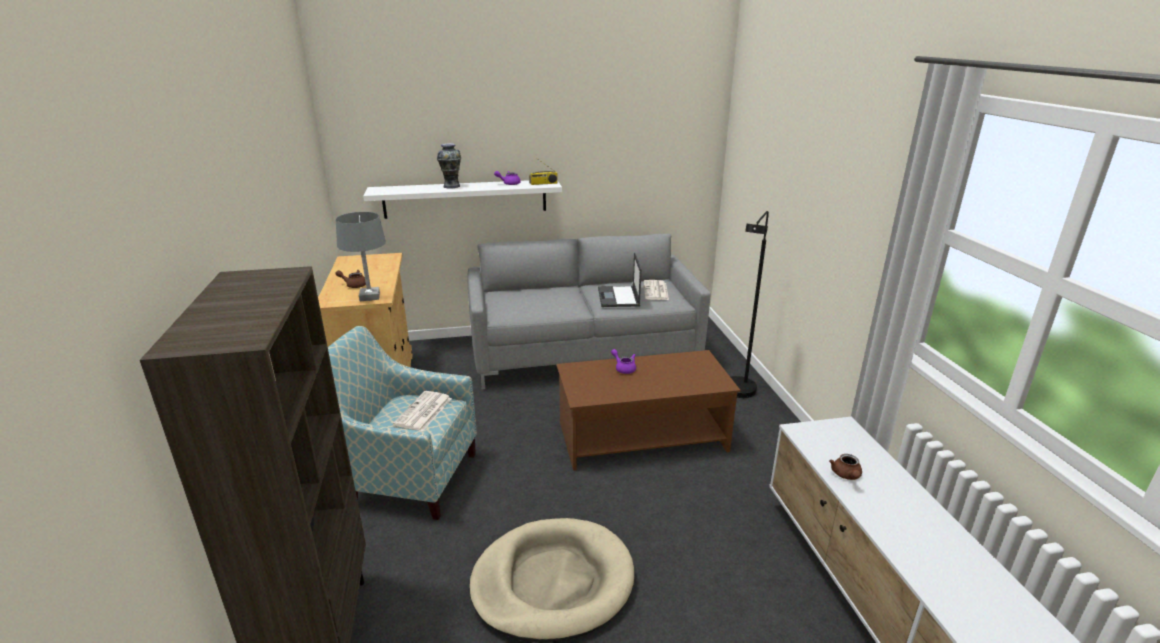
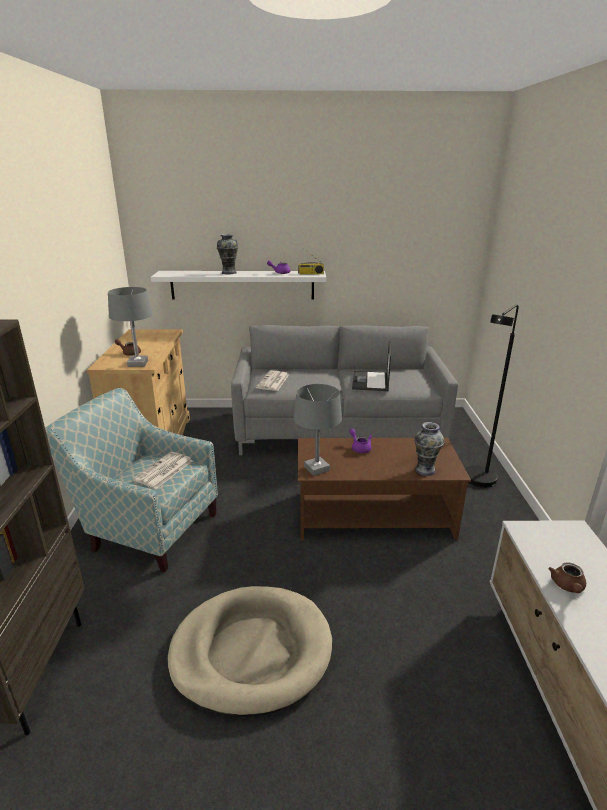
camera: 10 degrees right, 0 degrees up
(586, 394) = (317, 469): none -> grey table lamp
(656, 291) = (407, 379): newspaper -> newspaper (273, 381)
(694, 384) = (424, 470): none -> vase

